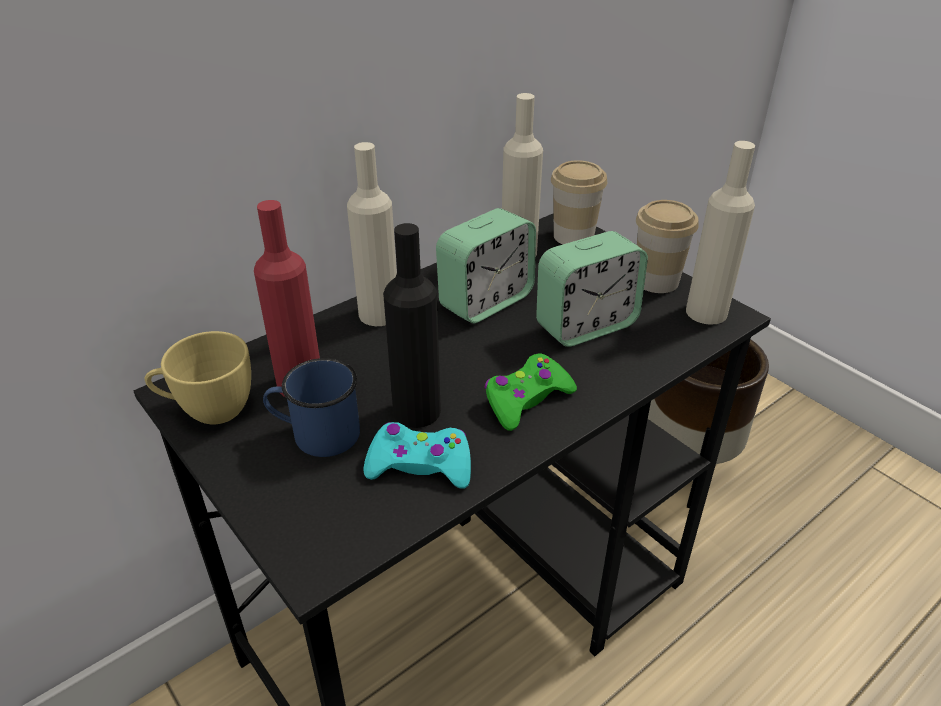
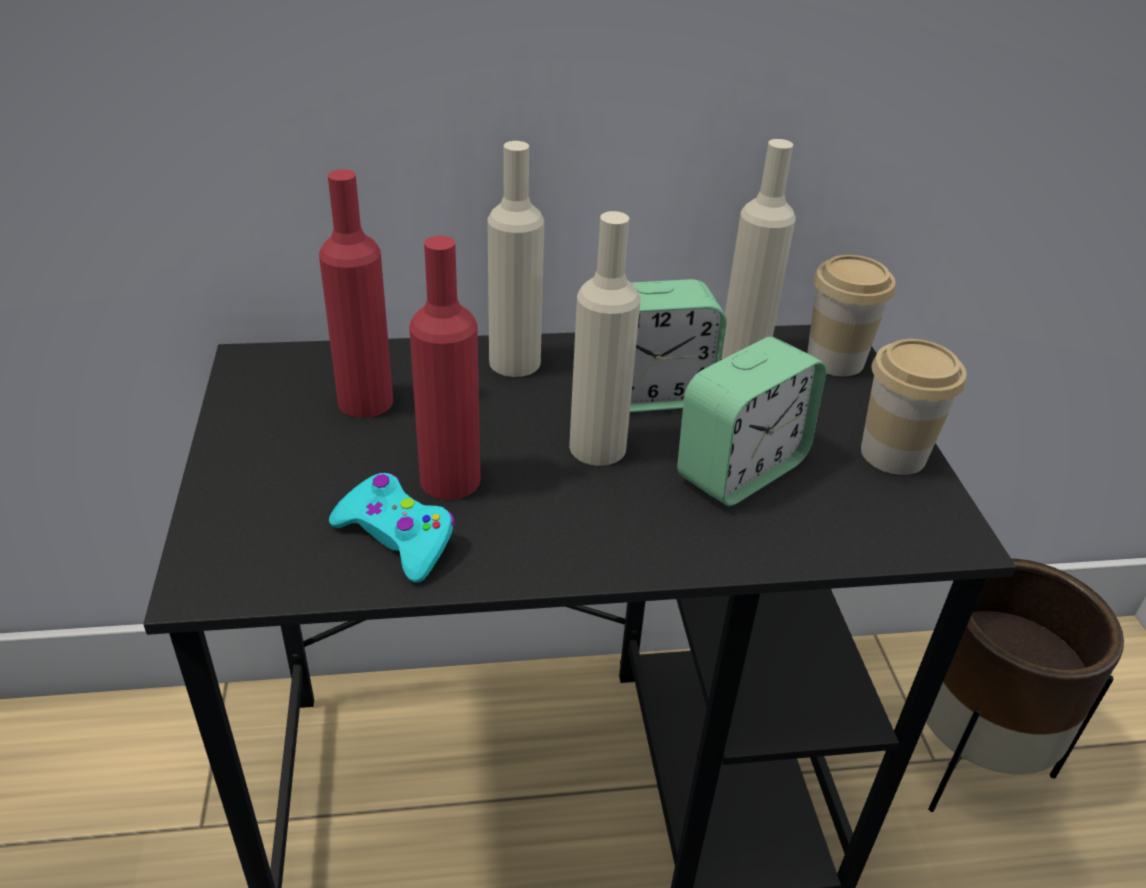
camera: 30 degrees right, 0 degrees up
(208, 410) = (259, 390): yellow cup -> none
(316, 434) = (330, 457): blue mug -> none
(416, 411) = (450, 480): black bottle -> red bottle
(526, 399) = (581, 522): green game controller -> none
(586, 325) = (741, 470): alarm clock -> alarm clock turned 45 degrees counterclockwise
(706, 312) = (923, 520): beige bottle -> beige bottle (597, 447)

